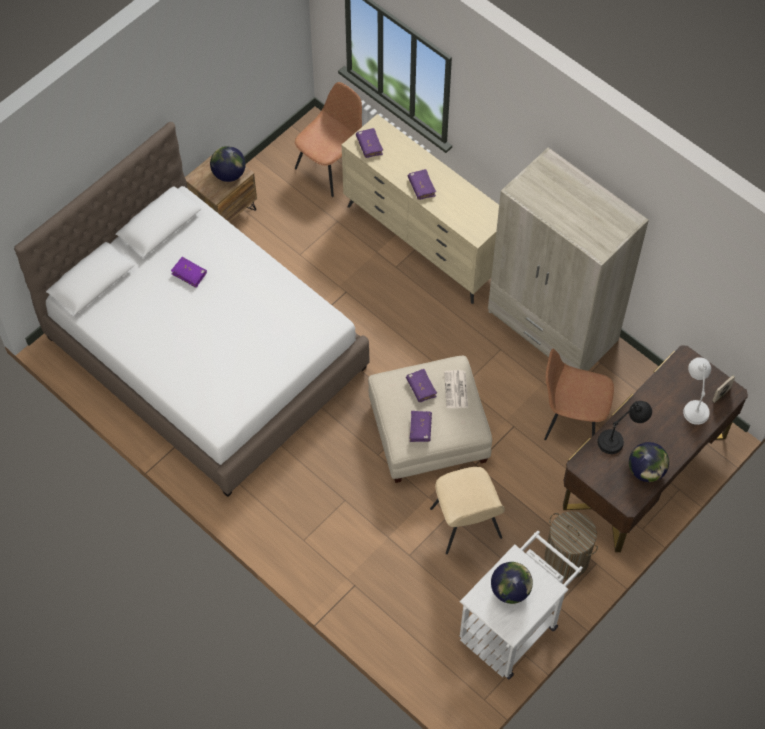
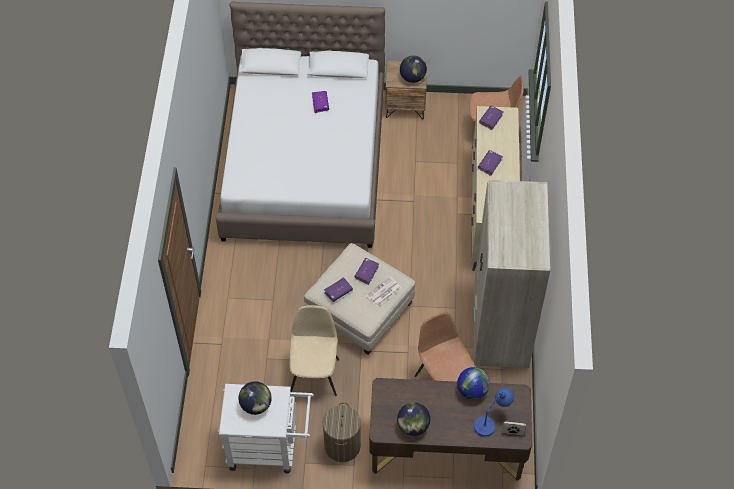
camera: 50 degrees right, 5 degrees down
(466, 525) = (314, 374): beige chair -> beige chair turned 150 degrees clockwise
(621, 437) = (424, 395): black table lamp -> none
(649, 393) = (472, 390): none -> globe
(694, 402) = (491, 421): white table lamp -> blue table lamp

